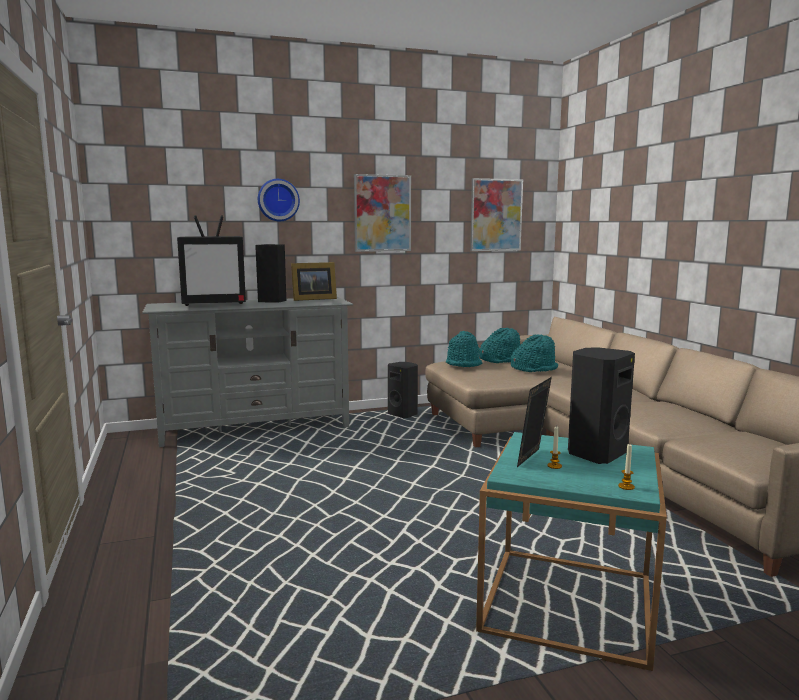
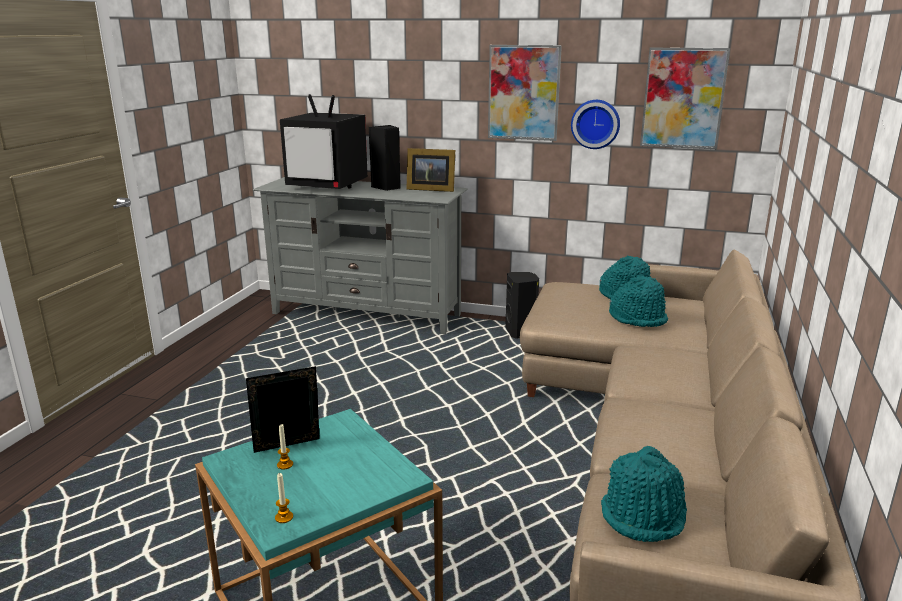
camera: 35 degrees right, 10 degrees up
(278, 200) = (406, 75): wall clock -> wall clock (595, 124)
(464, 364) = (570, 292): turquoise hat -> turquoise hat (644, 514)
(595, 454) = (353, 466): black speaker -> none

